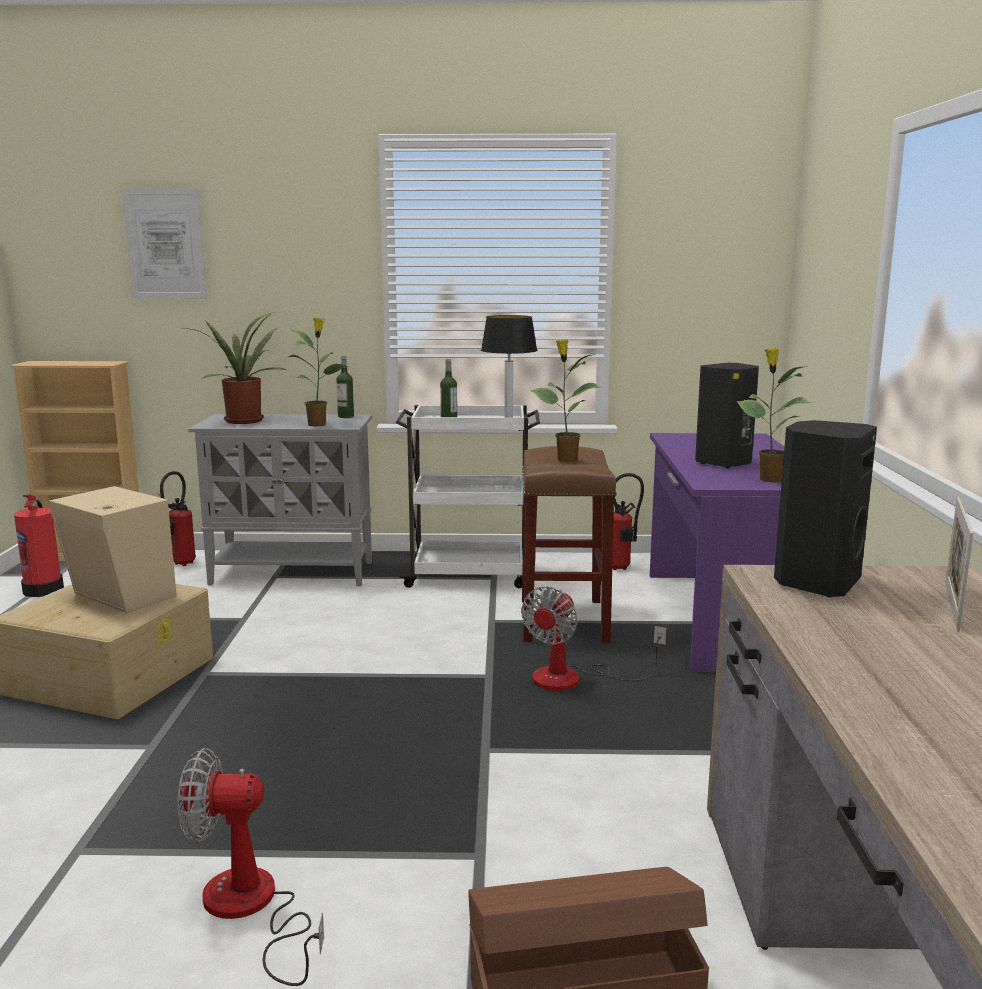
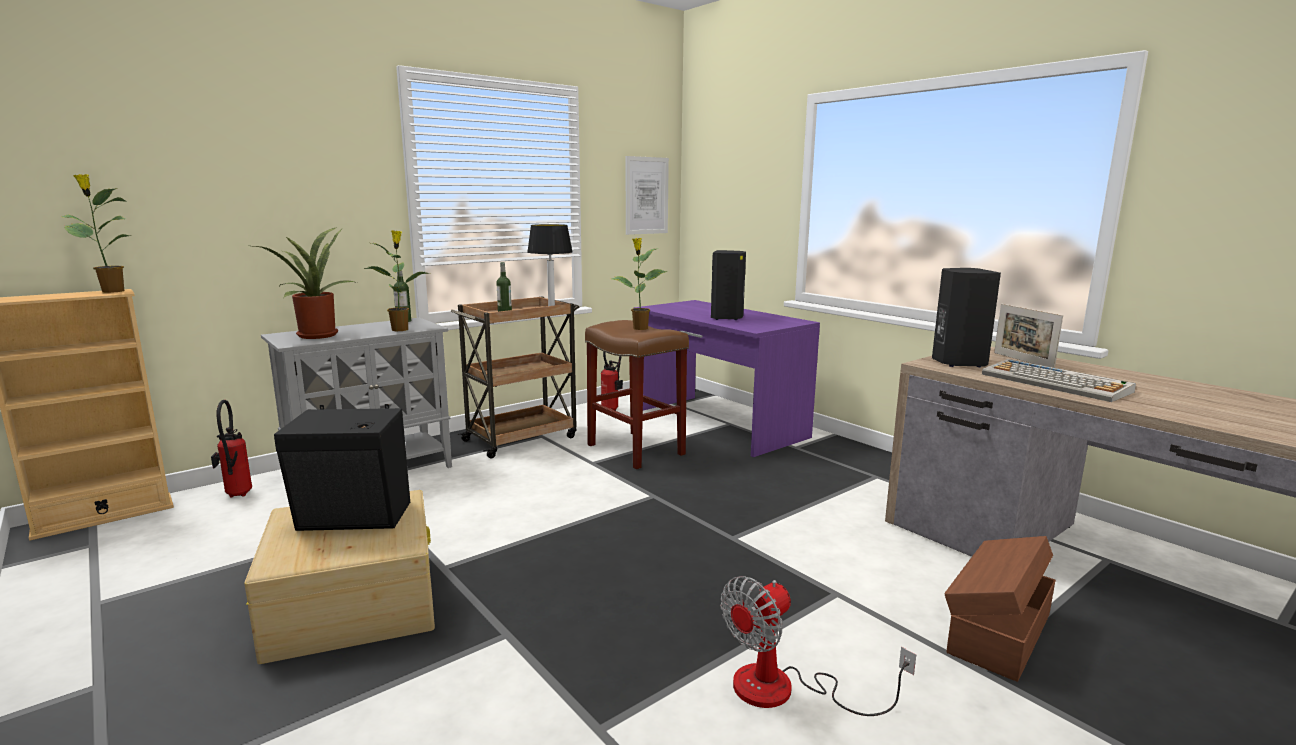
camera: 40 degrees left, 0 degrees up
(44, 589) = (104, 561): fire extinguisher -> none
(121, 596) = (355, 518): beige speaker -> black speaker
(165, 244) = (171, 158): picture -> picture (646, 195)
(470, 575) = (522, 438): white cart -> brown cart
(573, 678) = (704, 481): fan -> none
(769, 479) = (773, 322): potted plant -> potted plant (111, 291)
(870, 649) = (1056, 383): none -> keyboard

